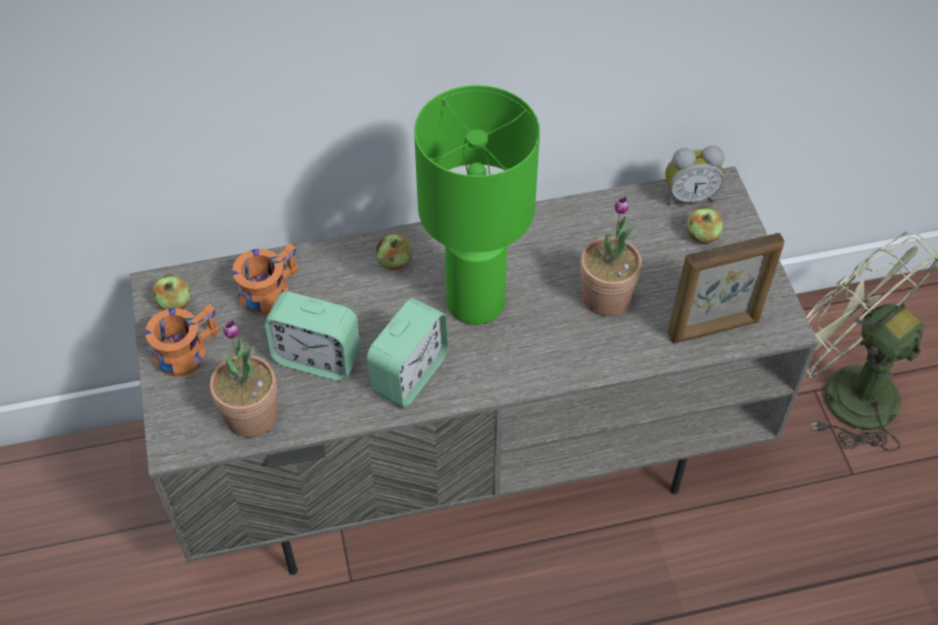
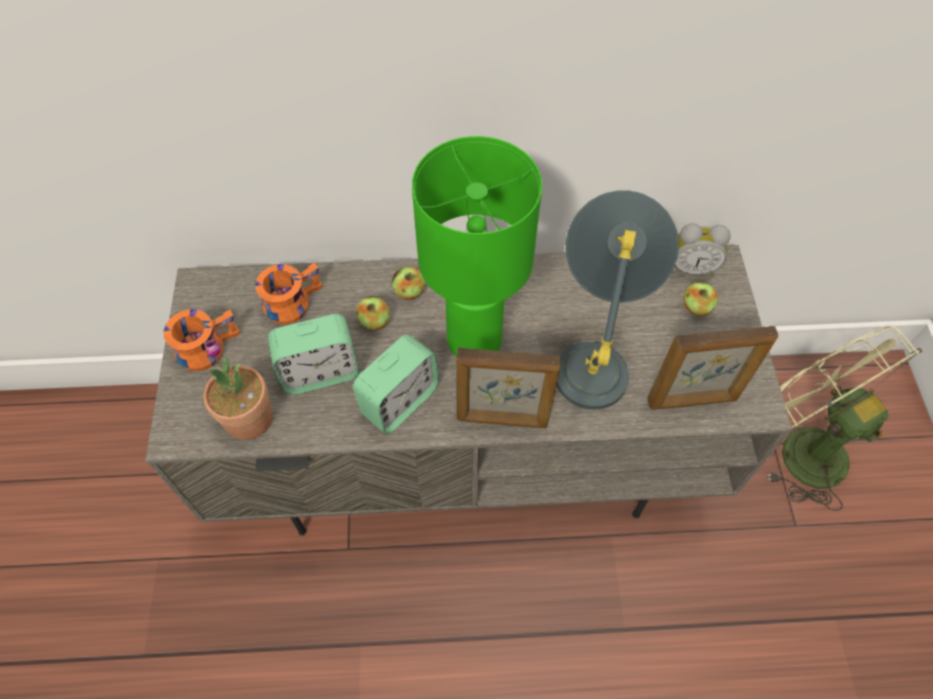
camera: 10 degrees right, 5 degrees up
(175, 303) = (208, 302): apple -> apple (374, 321)
(317, 358) = (320, 372): alarm clock -> alarm clock turned 45 degrees counterclockwise
(522, 376) = (502, 419): none -> picture frame
(605, 296) = (595, 353): potted plant -> grey table lamp

